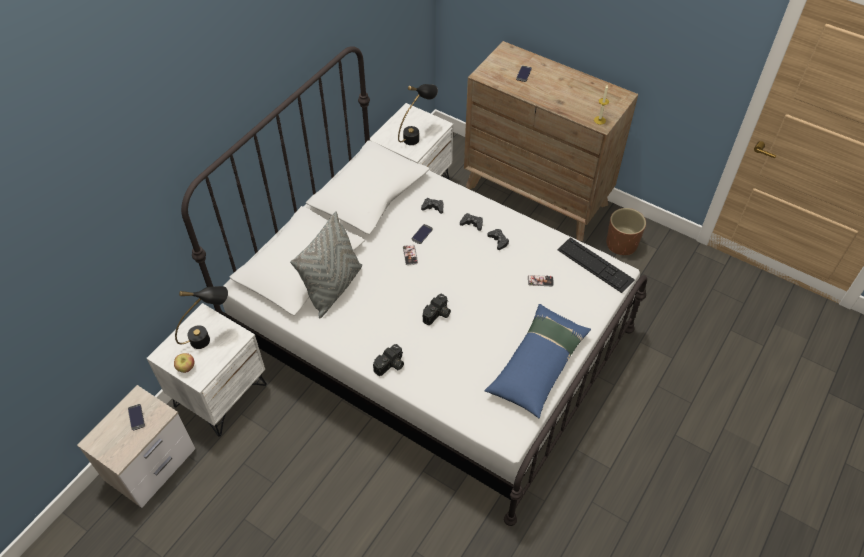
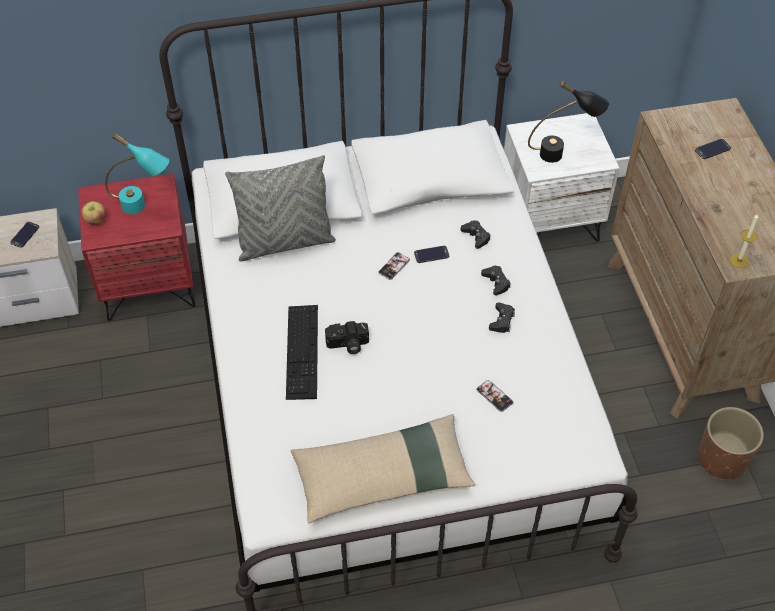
camera: 45 degrees right, 0 degrees up
(209, 336) = (144, 208): black table lamp -> turquoise table lamp
(220, 394) = (149, 284): white nightstand -> red nightstand
(390, 366) = (246, 356): camera -> none
(538, 365) = (383, 476): blue pillow -> beige pillow
(595, 265) = (577, 428): keyboard -> keyboard (302, 351)

